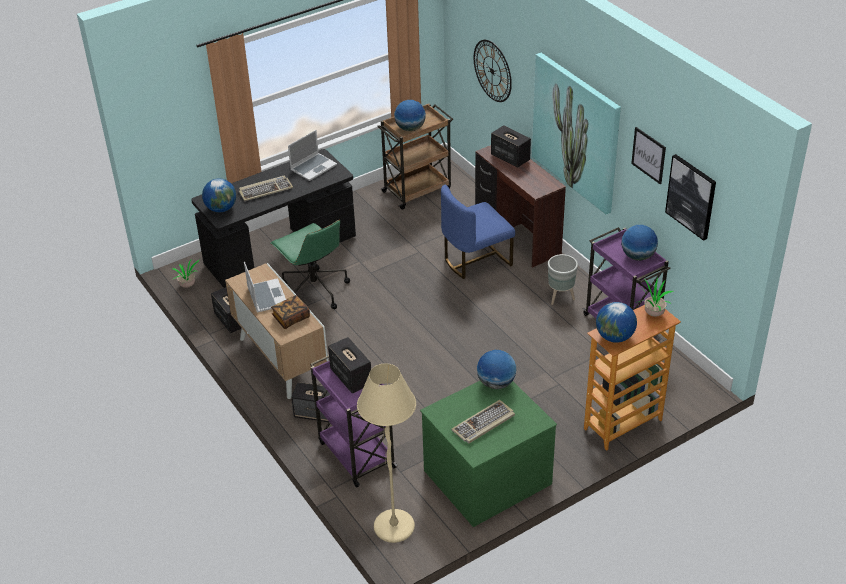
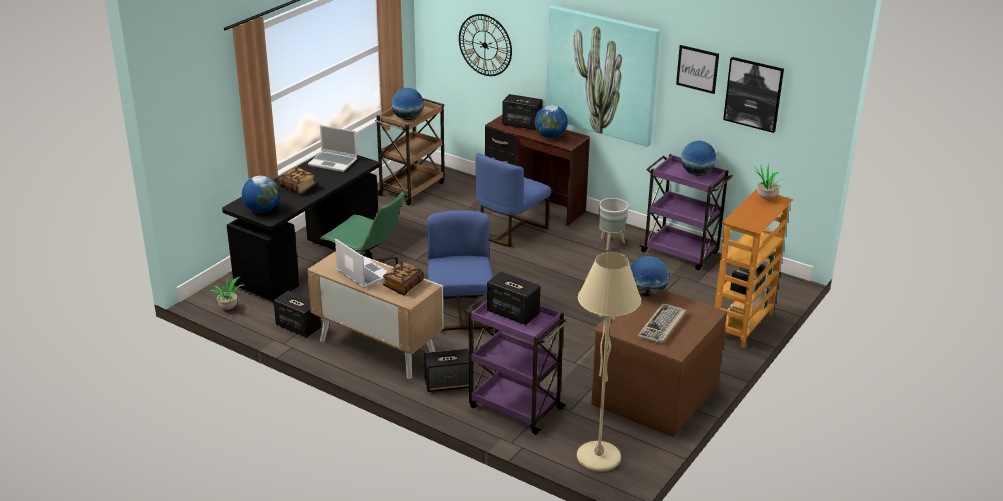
camera: 25 degrees left, 10 degrees down
(265, 190) = (298, 187): keyboard -> book
(313, 167) = (333, 162): laptop -> laptop turned 90 degrees clockwise
(373, 341) = (460, 313): none -> blue chair
(486, 476) = (653, 394): green dresser -> brown dresser
(614, 337) = (748, 220): globe -> globe (550, 136)

